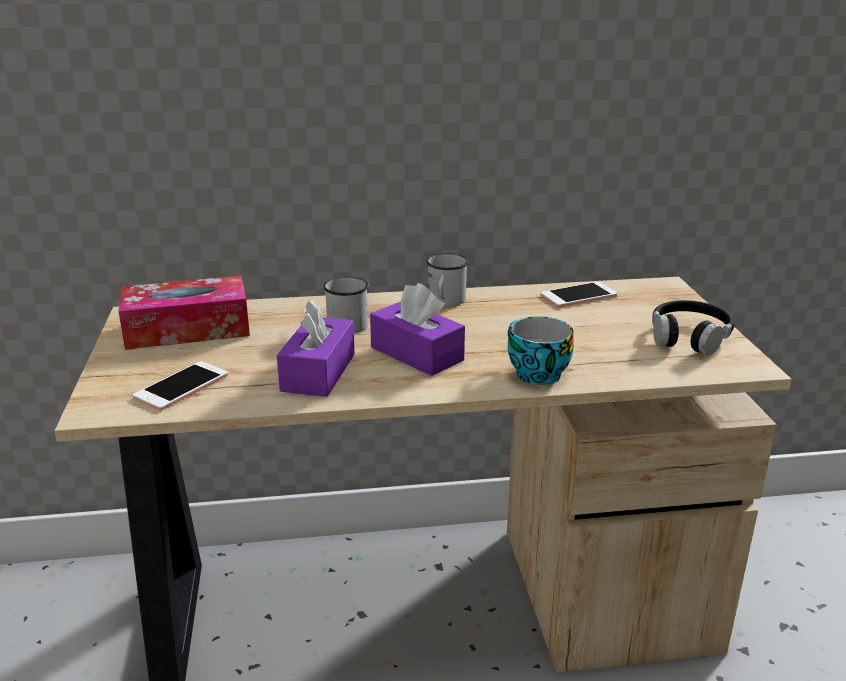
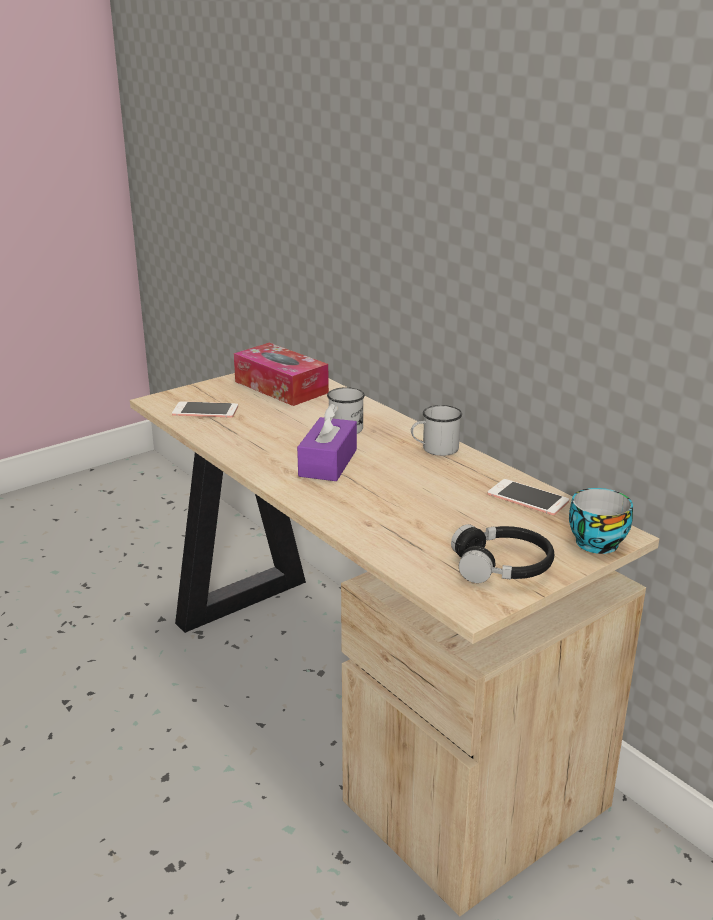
camera: 60 degrees right, 0 degrees up
(318, 372) = (264, 440): purple tissue box -> none
(534, 373) = (344, 512): cup -> cup (595, 541)

